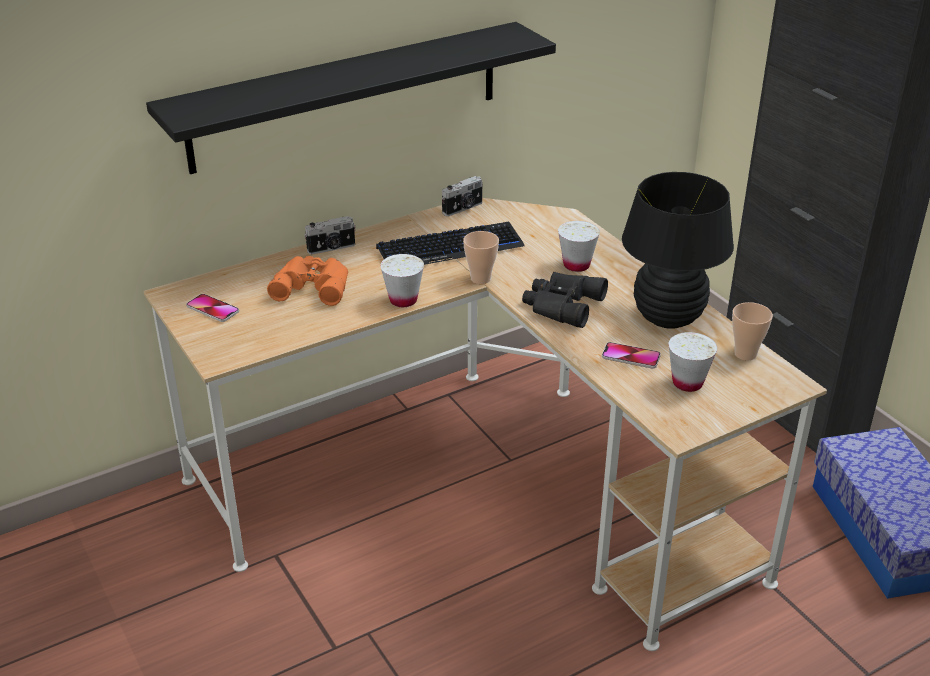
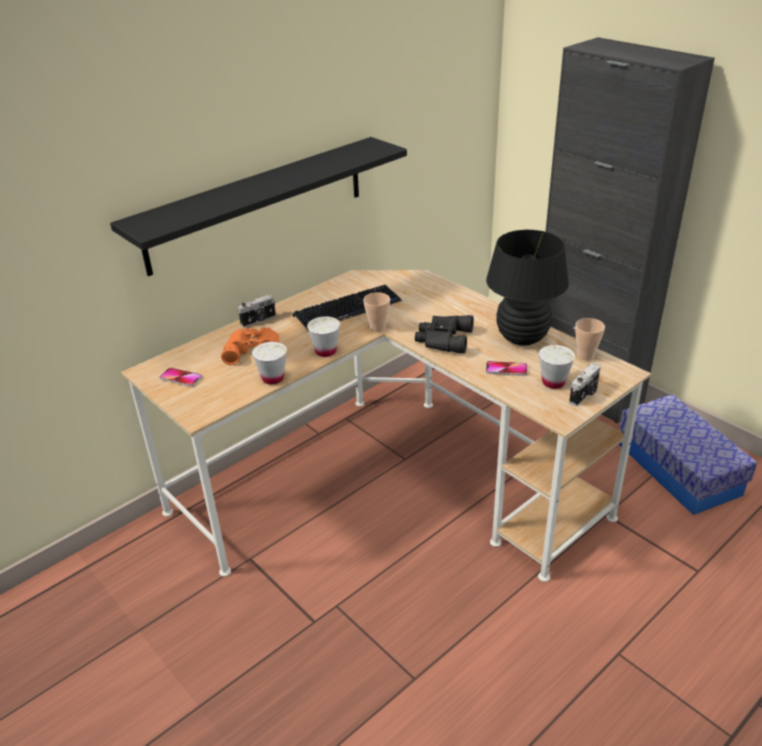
camera: 10 degrees left, 0 degrees up
(463, 208) = (347, 279): camera -> camera (584, 395)
(576, 265) = (443, 309): white cup -> white cup (273, 378)

